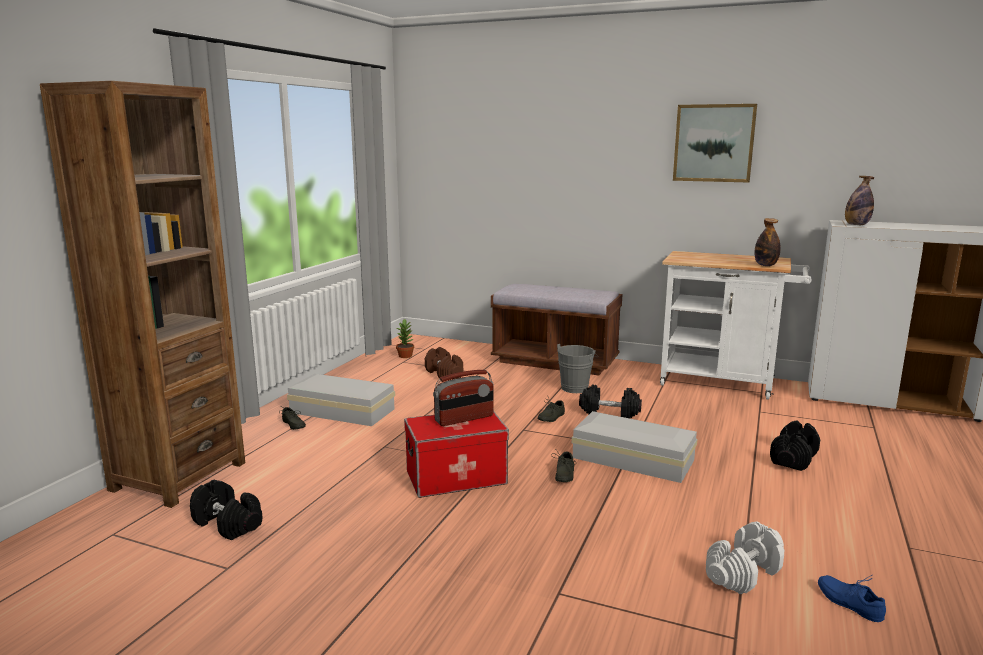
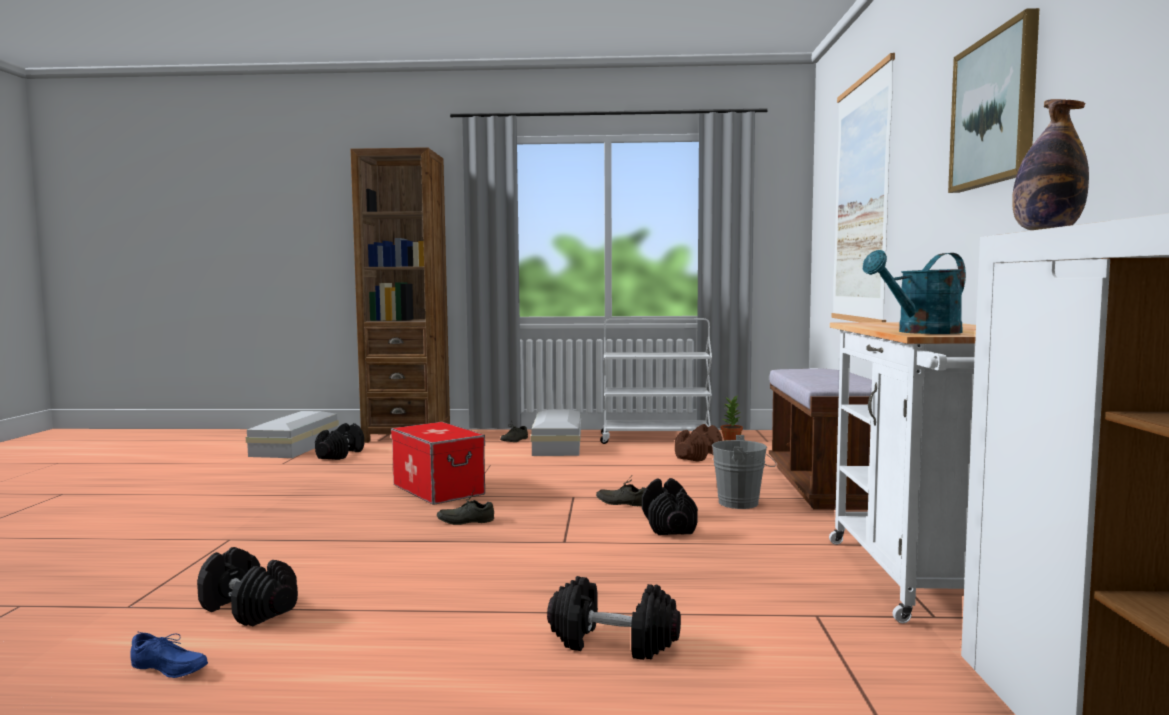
camera: 70 degrees right, 10 degrees down
(370, 375) = (656, 439): none -> white cart
(464, 419) = (448, 431): radio -> none
(519, 164) = (861, 201): none -> picture
(634, 460) = (527, 545): white storage box -> white storage box (293, 447)
(743, 574) = (247, 609): white dumbbell -> black dumbbell
(765, 265) = (921, 332): bottle -> turquoise watering can
(850, 602) = (166, 670): blue shoe -> blue shoe turned 75 degrees clockwise

